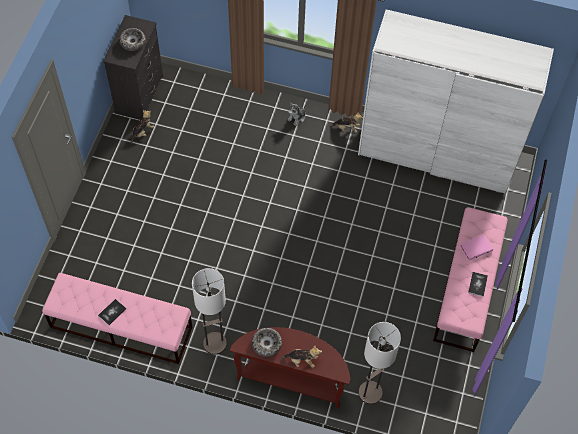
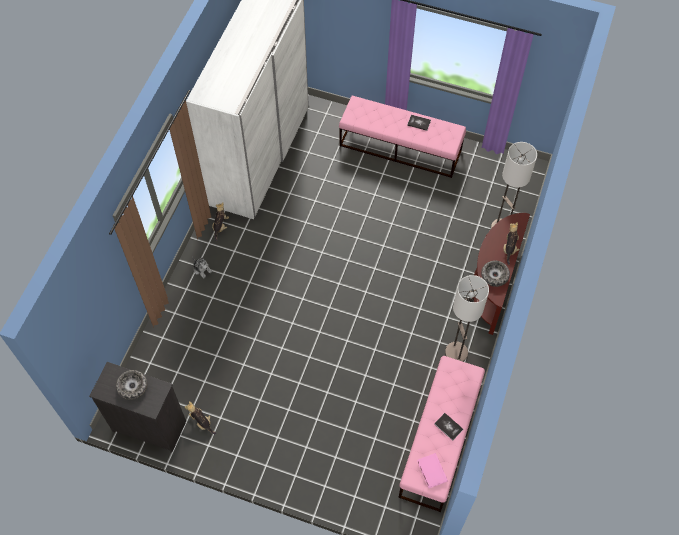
camera: 85 degrees left, 0 degrees up
(475, 247) = (382, 120): pink book -> pink book (431, 471)

